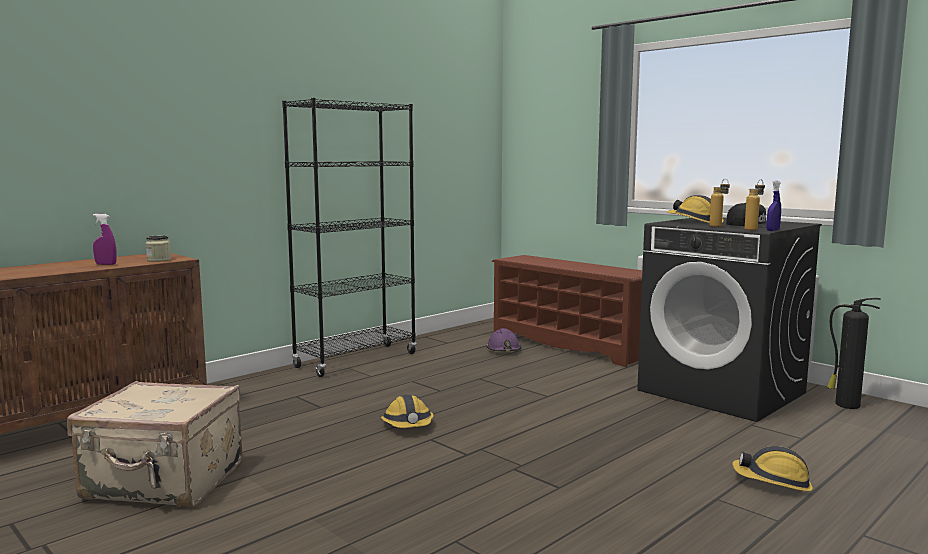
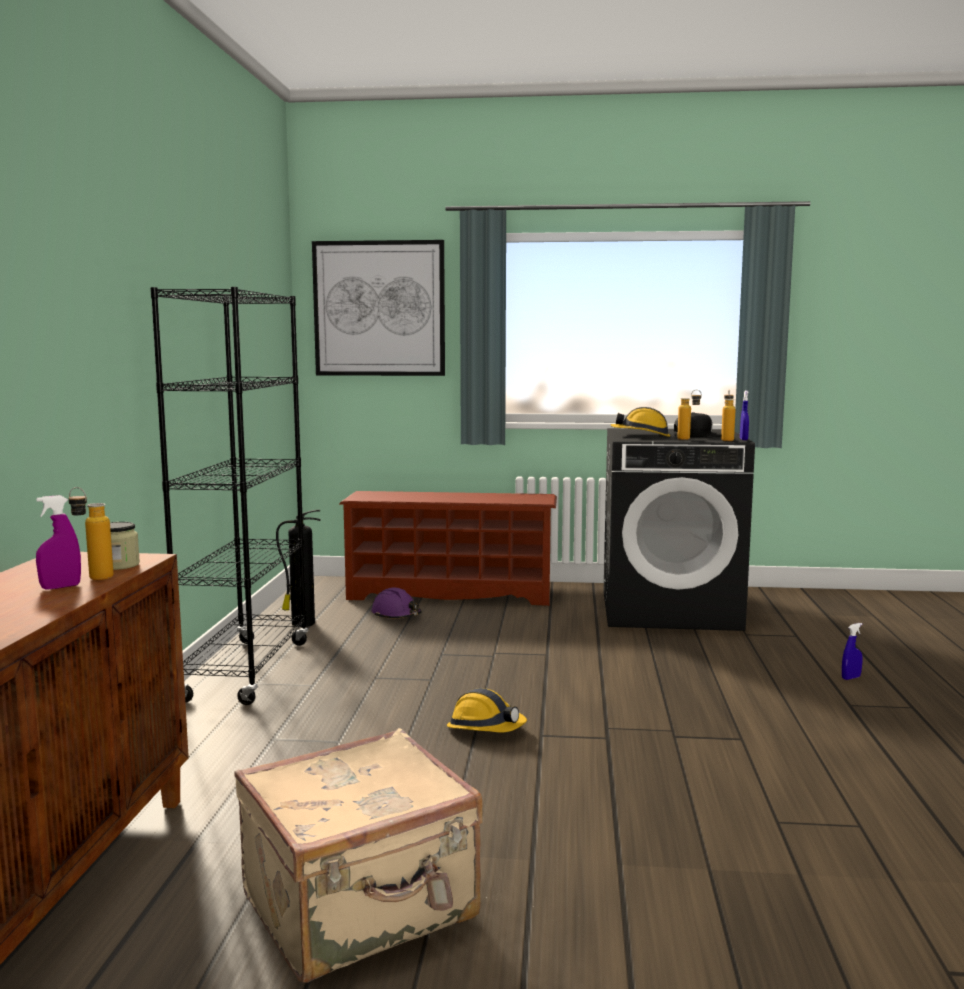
camera: 40 degrees left, 0 degrees up
(131, 262) = (93, 577): none -> bottle
(553, 113) = (379, 309): none -> picture
(773, 482) = (851, 678): hard hat -> blue spray bottle
(845, 405) = (766, 599): fire extinguisher -> fire extinguisher (301, 623)

